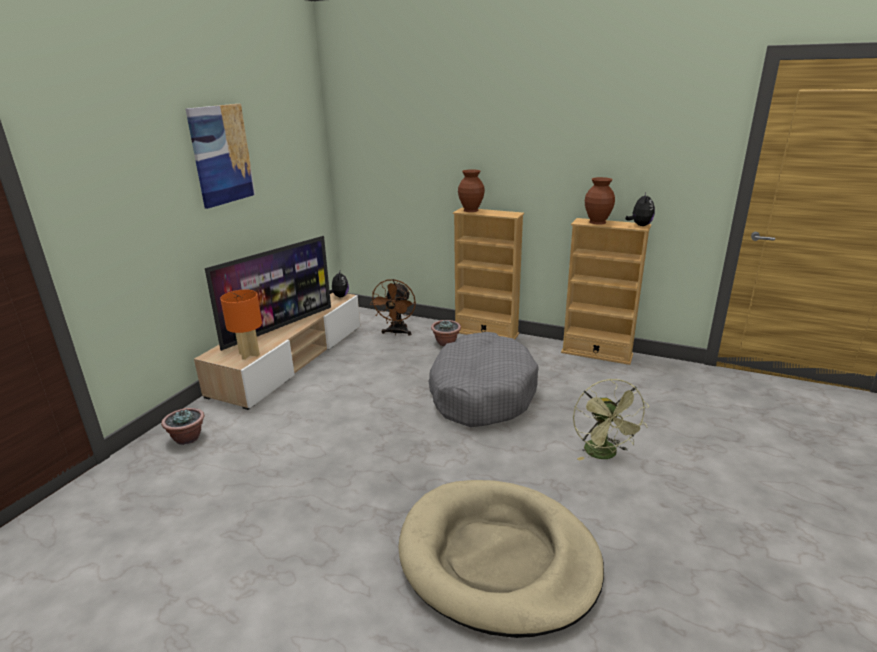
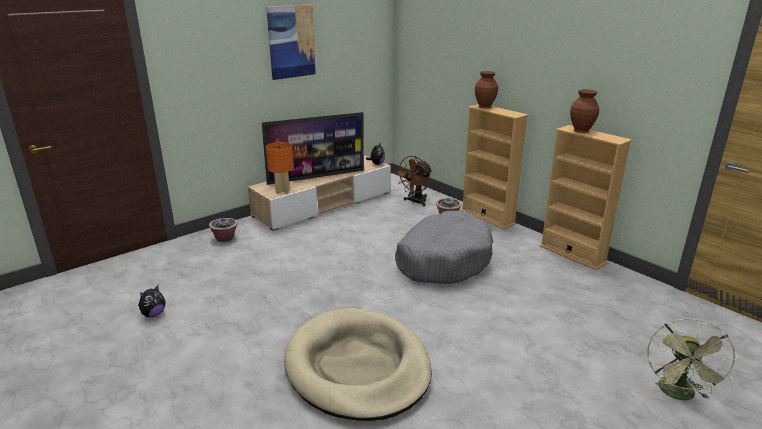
camera: 25 degrees right, 0 degrees up
(604, 454) = (503, 329): green fan -> green fan (679, 395)
(640, 225) = (617, 139): plush toy -> plush toy (153, 314)

